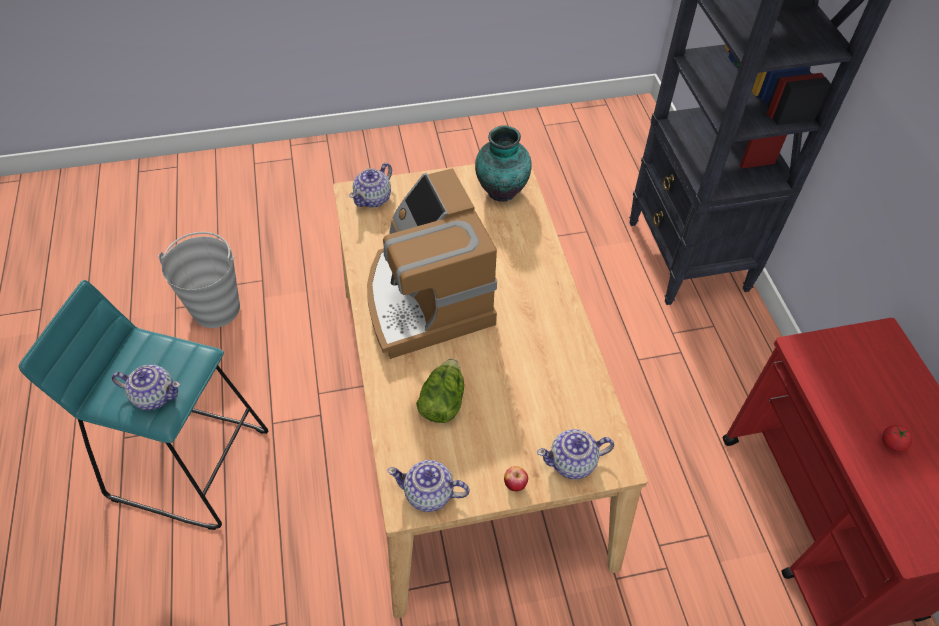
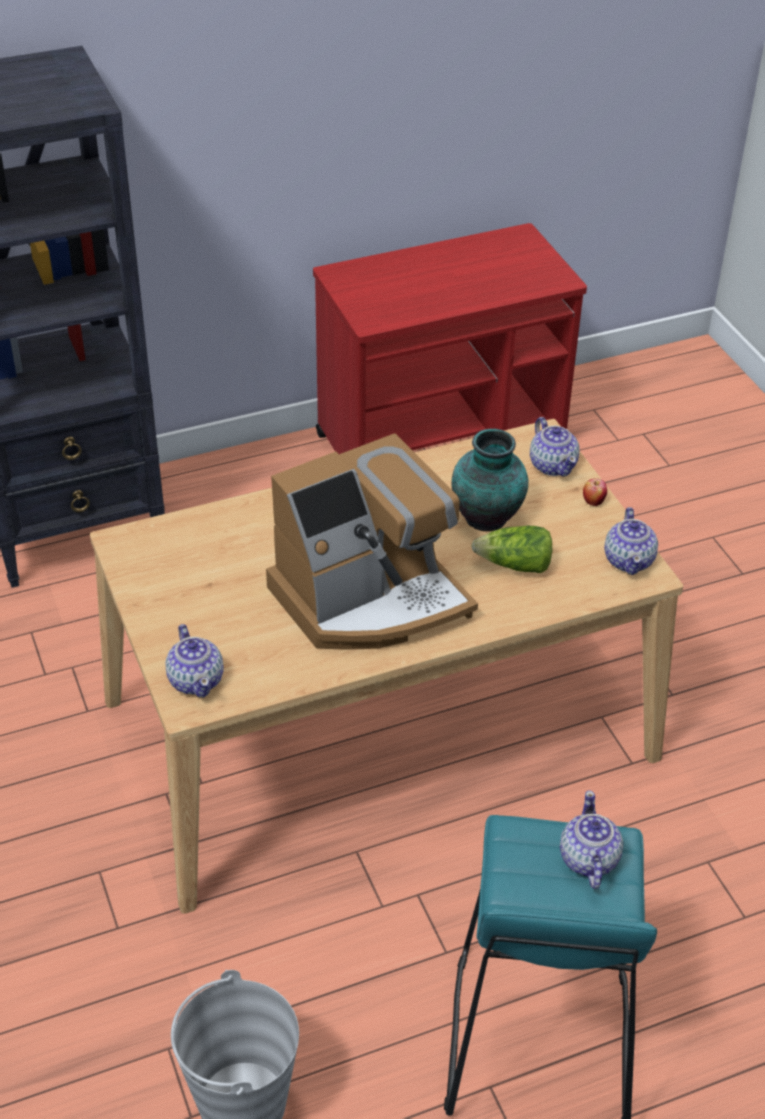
camera: 100 degrees left, 10 degrees down
(373, 198) = (196, 680): teapot -> teapot turned 45 degrees clockwise
(501, 192) = (166, 551): vase -> vase (488, 518)
(892, 443) = (461, 280): tomato -> none

